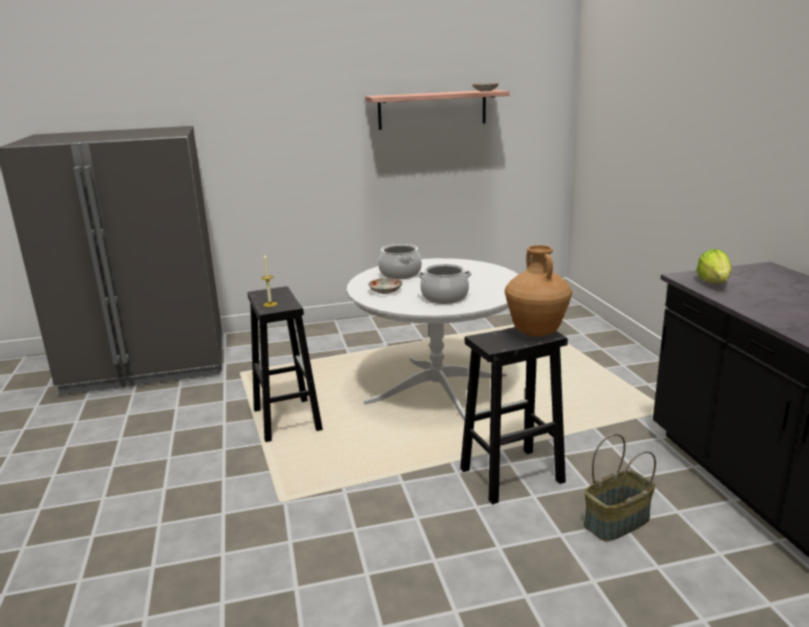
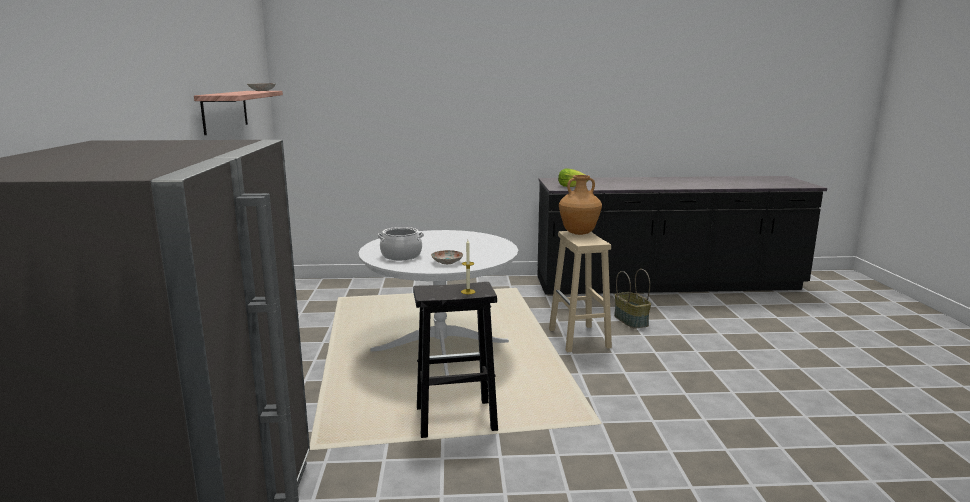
camera: 80 degrees left, 5 degrees down
(444, 297) = (479, 249): cooking pot -> none
(510, 476) = (579, 339): black stool -> beige stool

